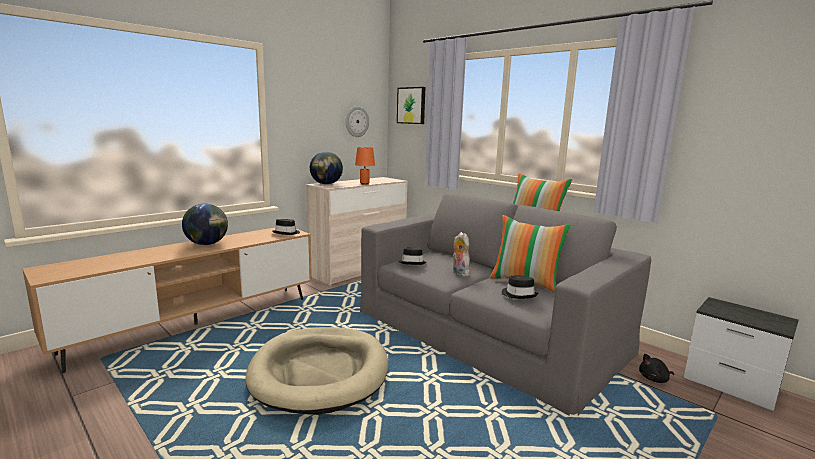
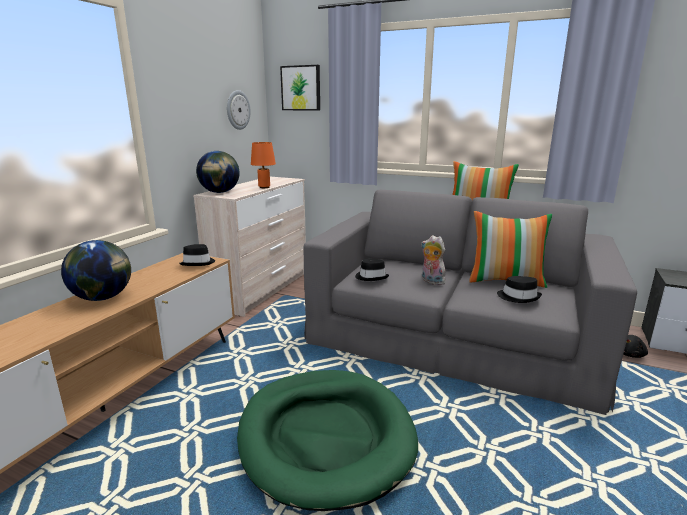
camera: 20 degrees left, 5 degrees up
(320, 372) = (325, 437): beige dog bed -> green dog bed

